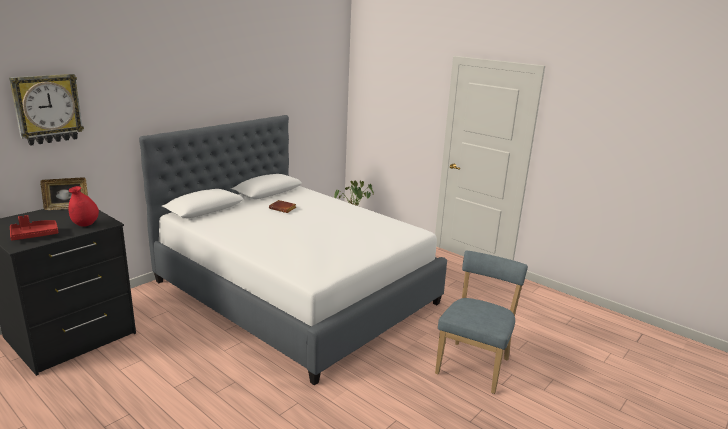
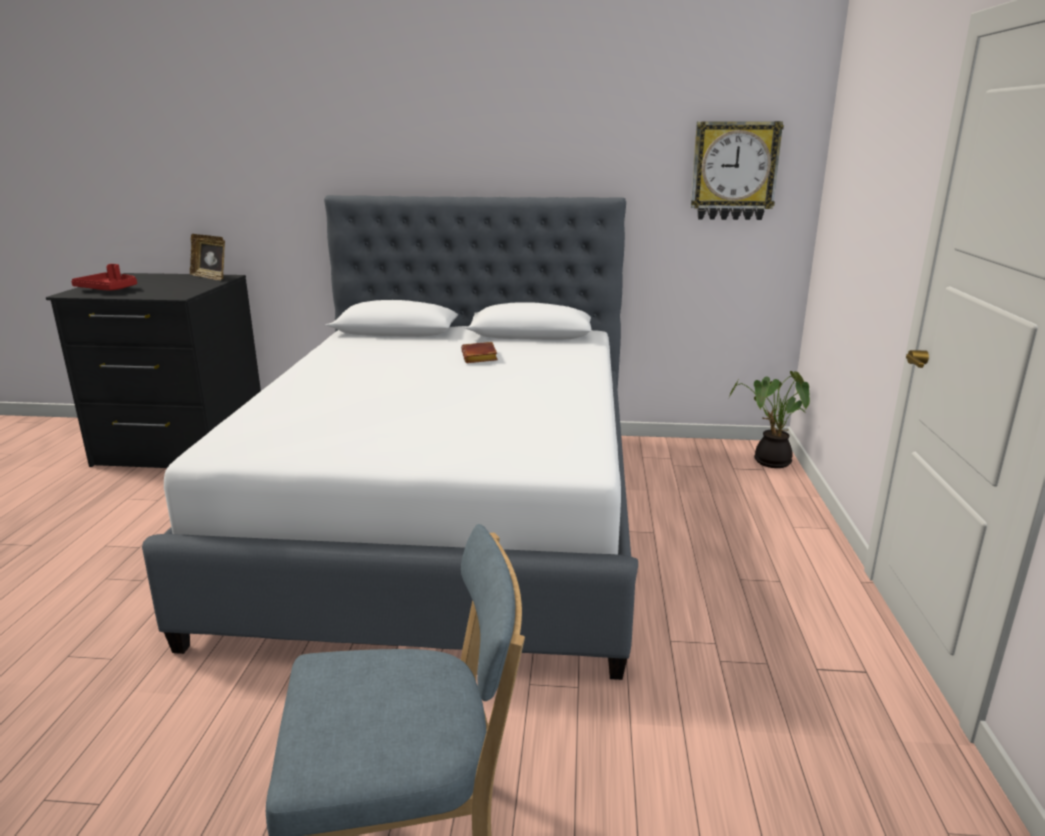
camera: 55 degrees right, 0 degrees up
(47, 109) = (208, 138): wall clock -> wall clock (734, 171)
(85, 225) = (162, 292): red vase -> none

